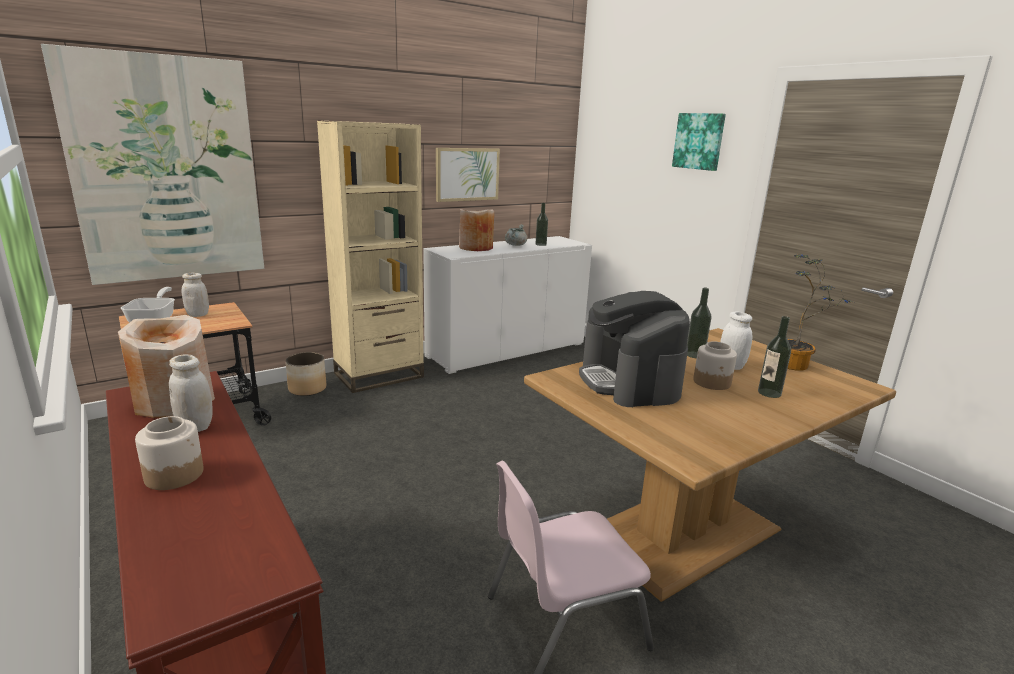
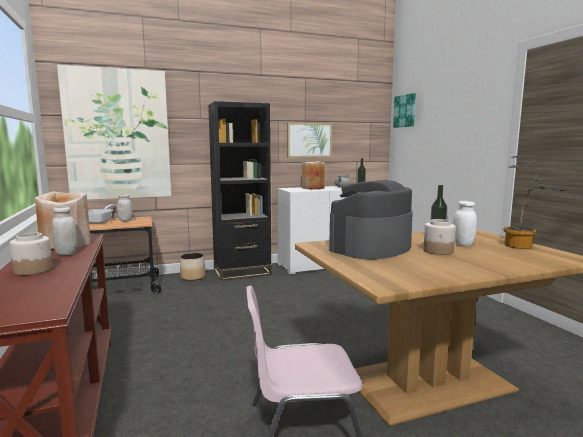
camera: 15 degrees right, 10 degrees down
(379, 375) = (242, 272): beige bookcase -> black bookcase
(629, 381) = (370, 248): coffee machine -> coffee machine turned 45 degrees clockwise
(699, 141) = (469, 104): picture -> picture (405, 111)
(769, 393) = (483, 258): bottle -> none

